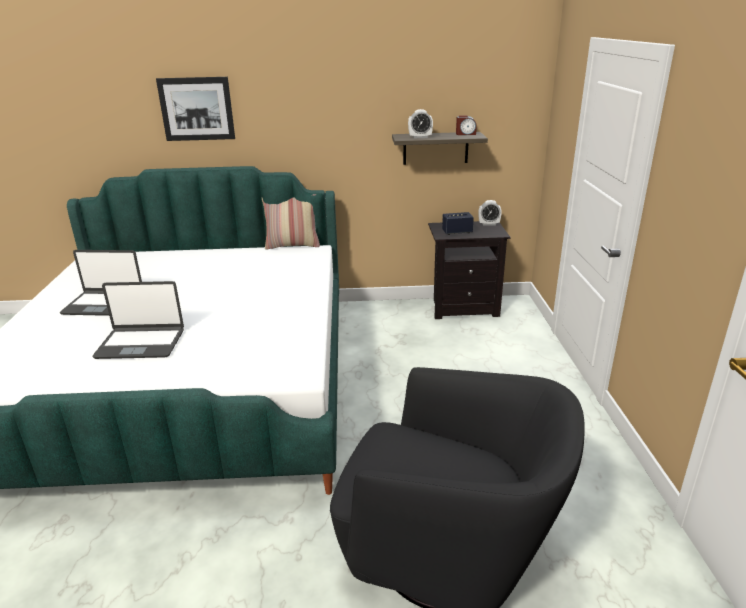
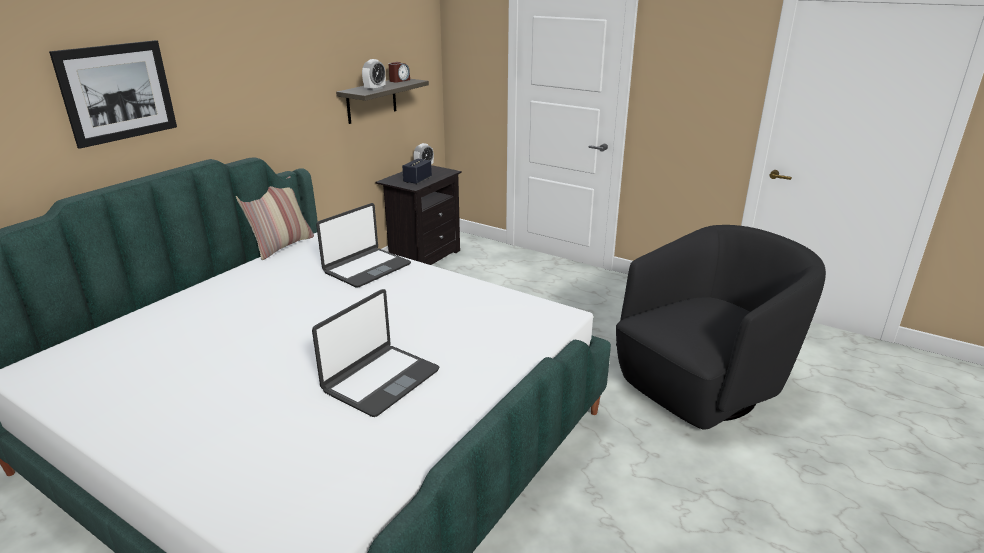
camera: 55 degrees left, 0 degrees up
(104, 304) = (223, 386): laptop -> laptop (366, 268)

